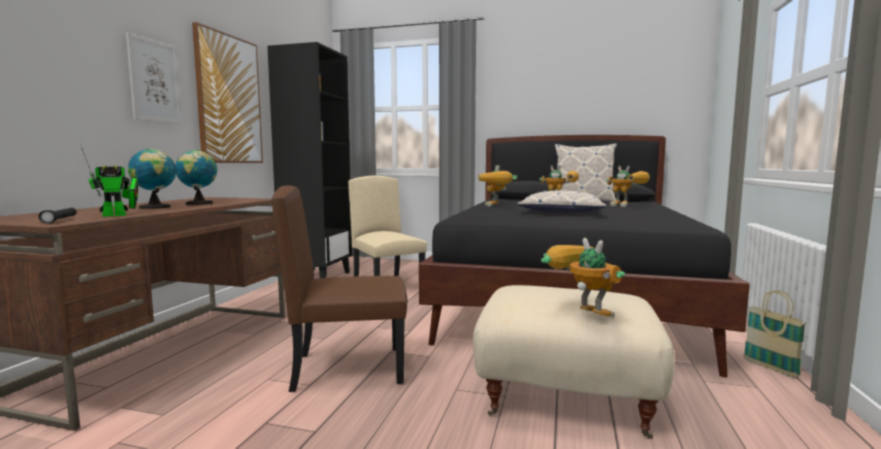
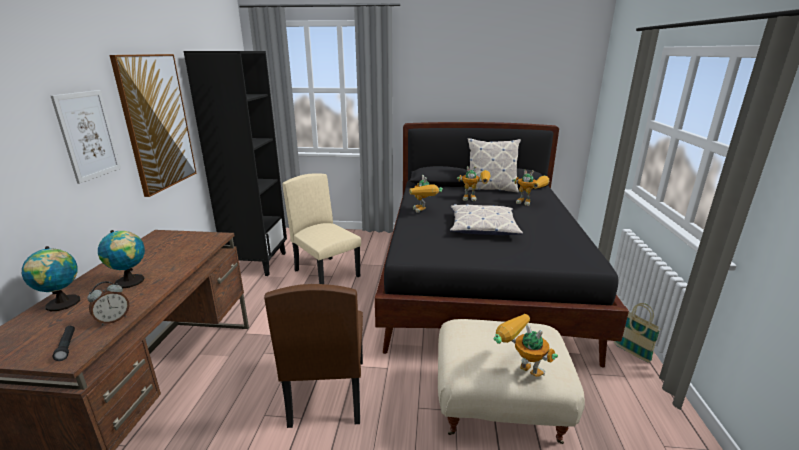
camera: 10 degrees left, 15 degrees up
(118, 215) = (113, 319): toy robot -> alarm clock
(199, 203) = (165, 262): globe -> globe (63, 304)
(349, 368) = (327, 392): brown chair -> brown chair turned 75 degrees counterclockwise

